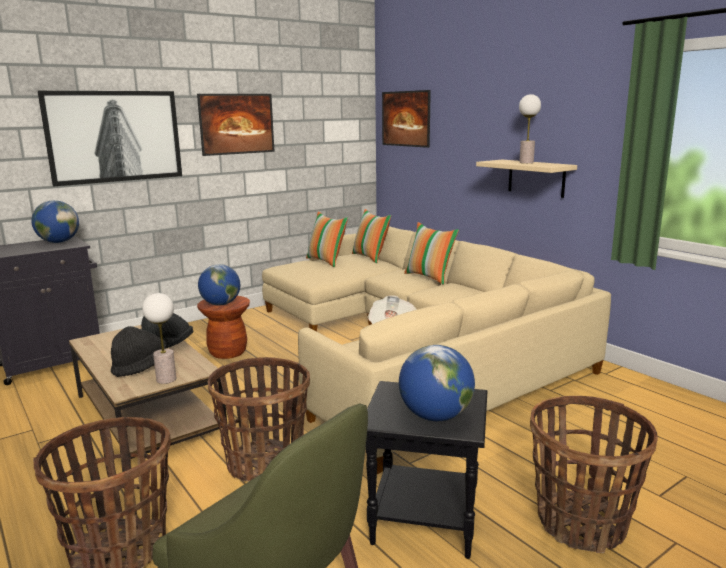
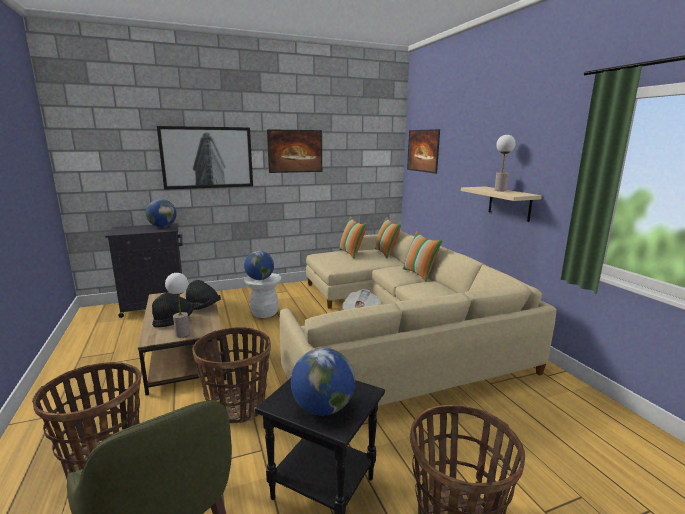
camera: 15 degrees right, 0 degrees up
(228, 352) = (264, 313): brown stool -> white stool

